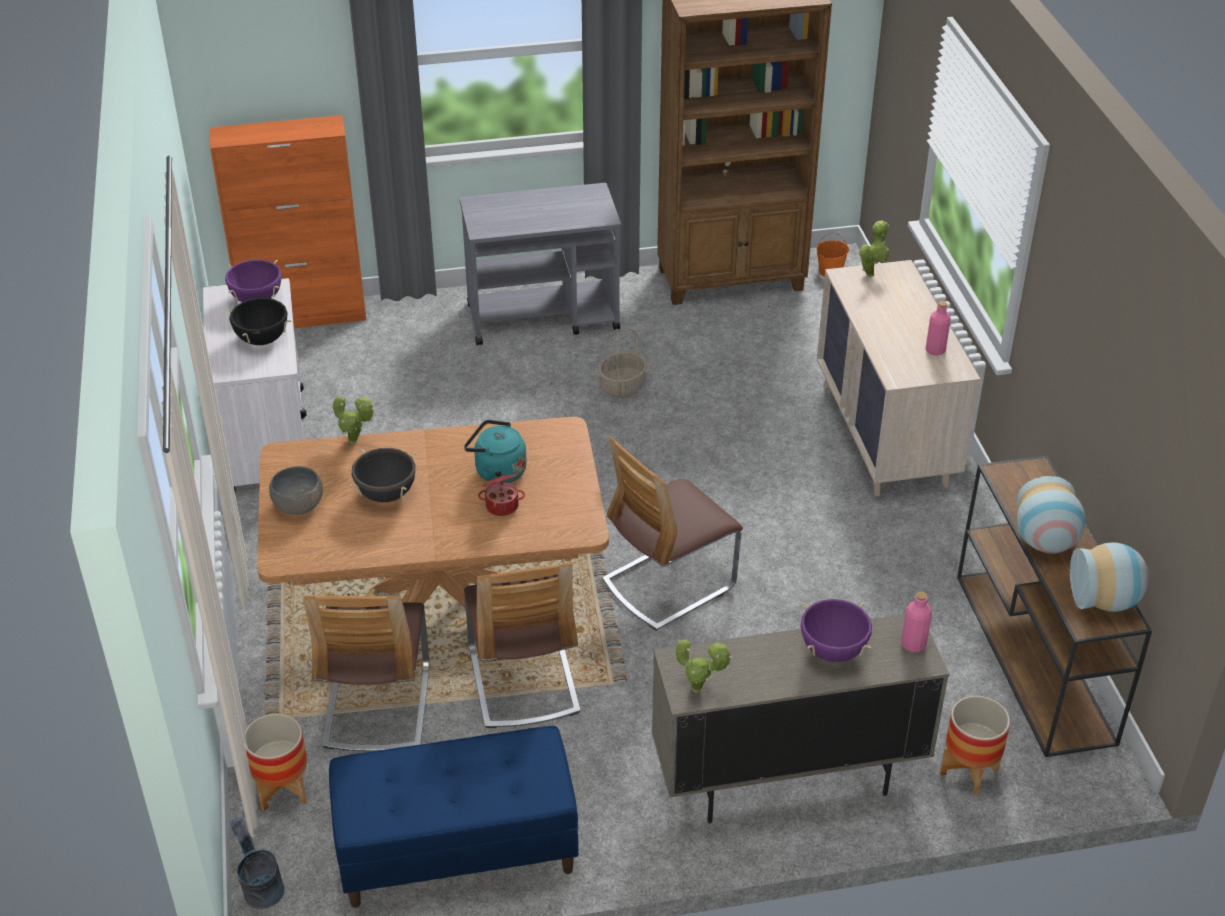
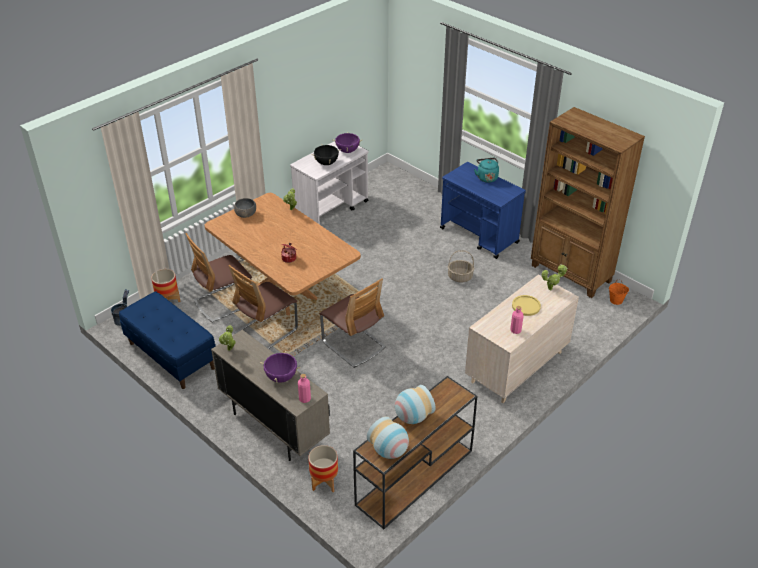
camera: 55 degrees right, 0 degrees up
(304, 316) = (409, 180): orange cabinet -> none
(386, 494) = (269, 230): black cooking pot -> none
(497, 471) = (307, 248): turquoise kettle -> turquoise kettle (486, 177)
(544, 317) = (479, 236): grey cart -> blue cart
(668, 584) = (353, 345): chair -> chair turned 150 degrees counterclockwise
(888, 314) = (526, 306): none -> yellow plate

